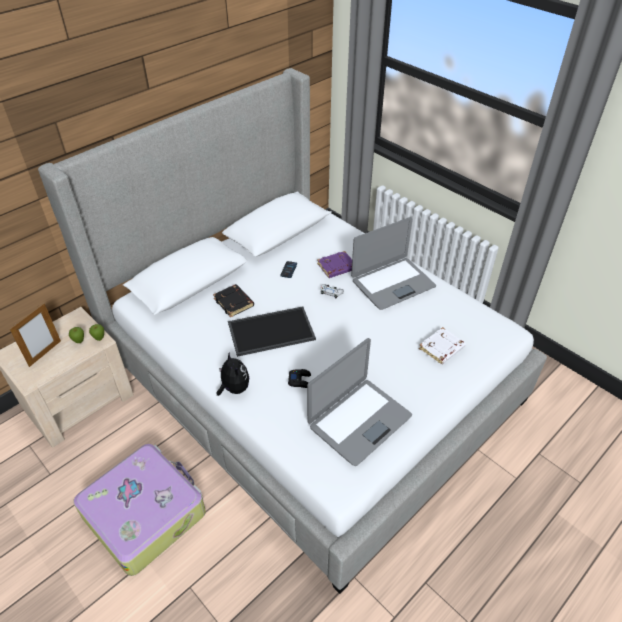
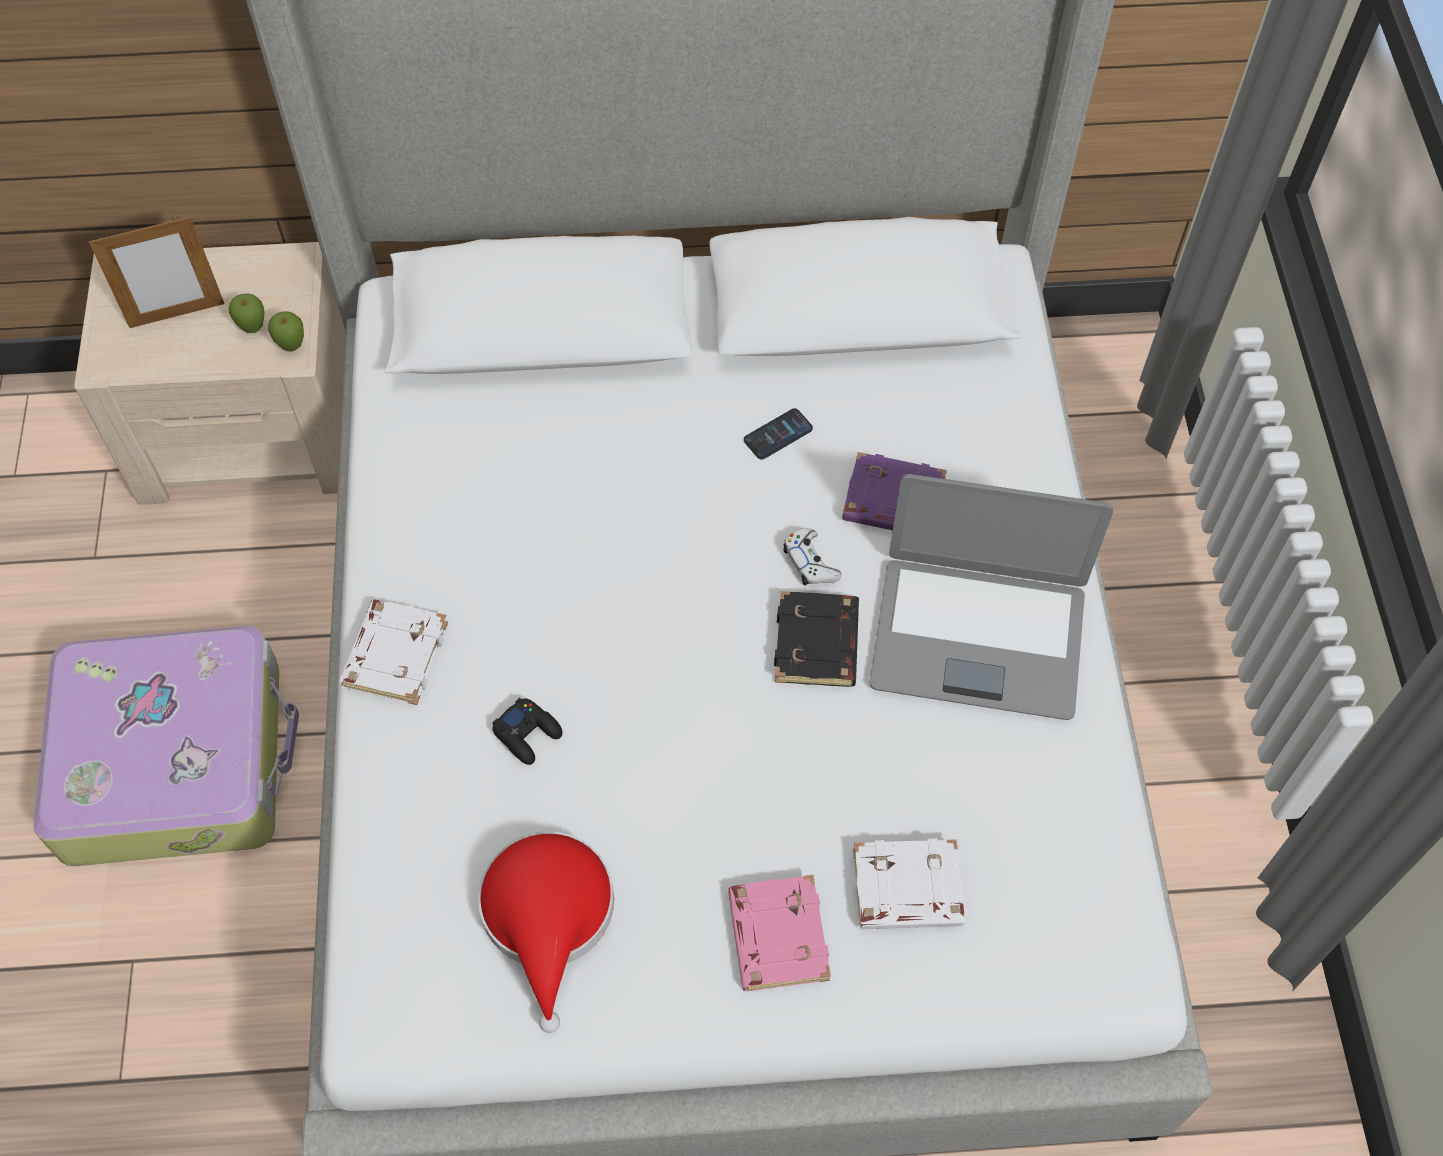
camera: 40 degrees right, 15 degrees up
(234, 302) = (583, 444): black book -> black book (818, 645)
(234, 388) = (394, 654): plush toy -> white book
(270, 332) = (583, 573): tray -> none
(359, 420) = (549, 917): laptop -> red hat
(422, 382) = (776, 935): none -> pink book

